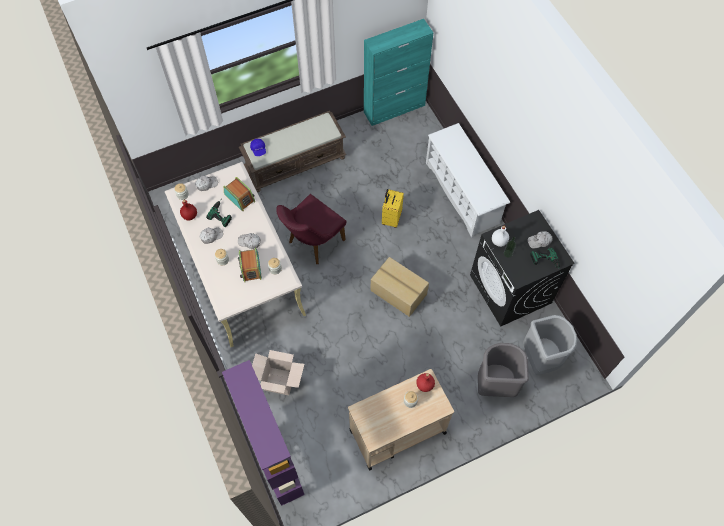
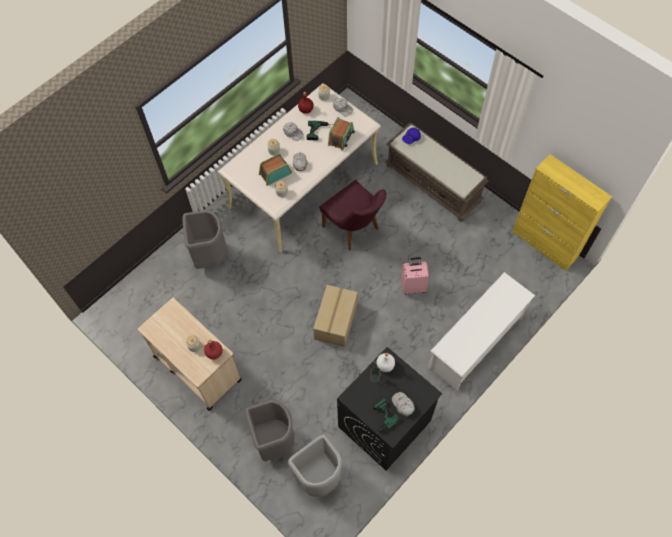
camera: 70 degrees right, 0 degrees up
(275, 458) = (141, 279): purple bookcase -> none
(279, 381) = (210, 256): cardboard box -> grey trash can
(312, 243) = (354, 230): purple chair -> purple chair turned 150 degrees counterclockwise
(391, 218) = (413, 286): yellow suitcase -> pink suitcase
(394, 109) = (545, 244): turquoise cabinet -> yellow cabinet

